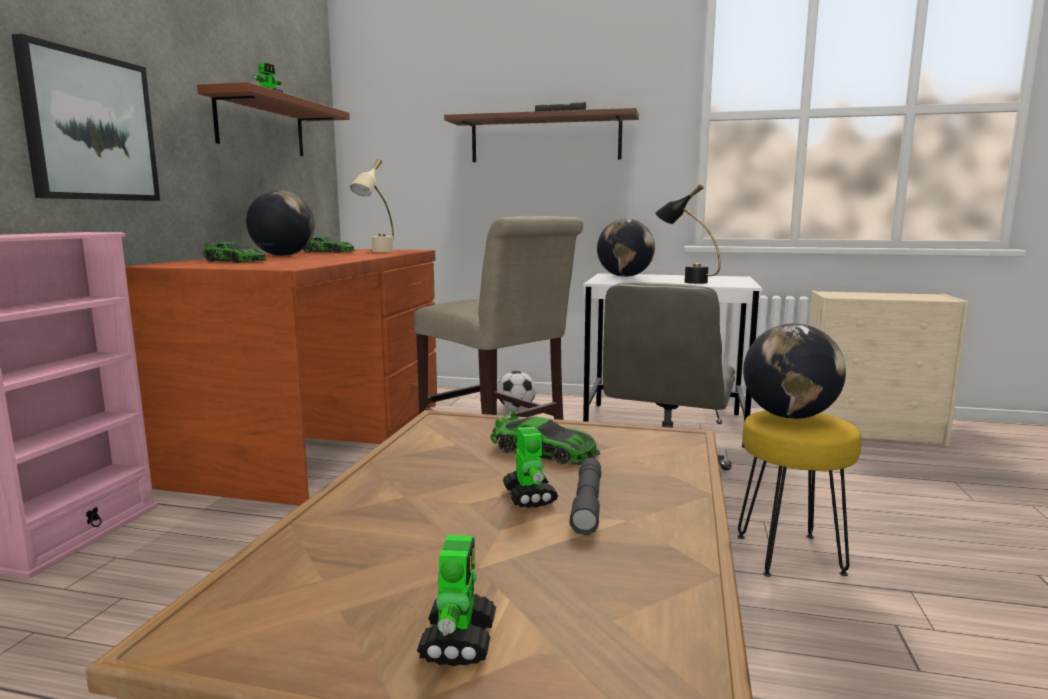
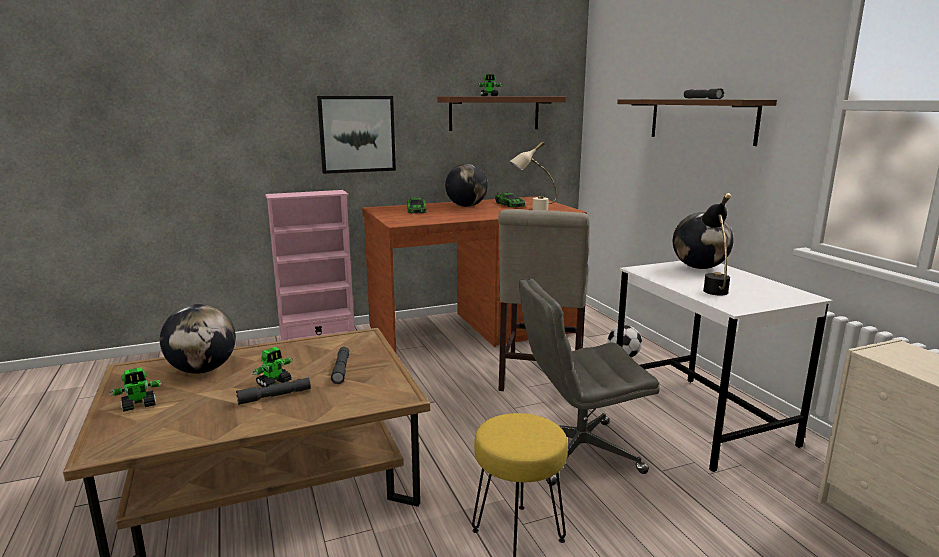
camera: 55 degrees right, 5 degrees up
(545, 451) = (341, 369): toy car -> grey flashlight
(789, 416) = (528, 426): globe -> globe (203, 370)

